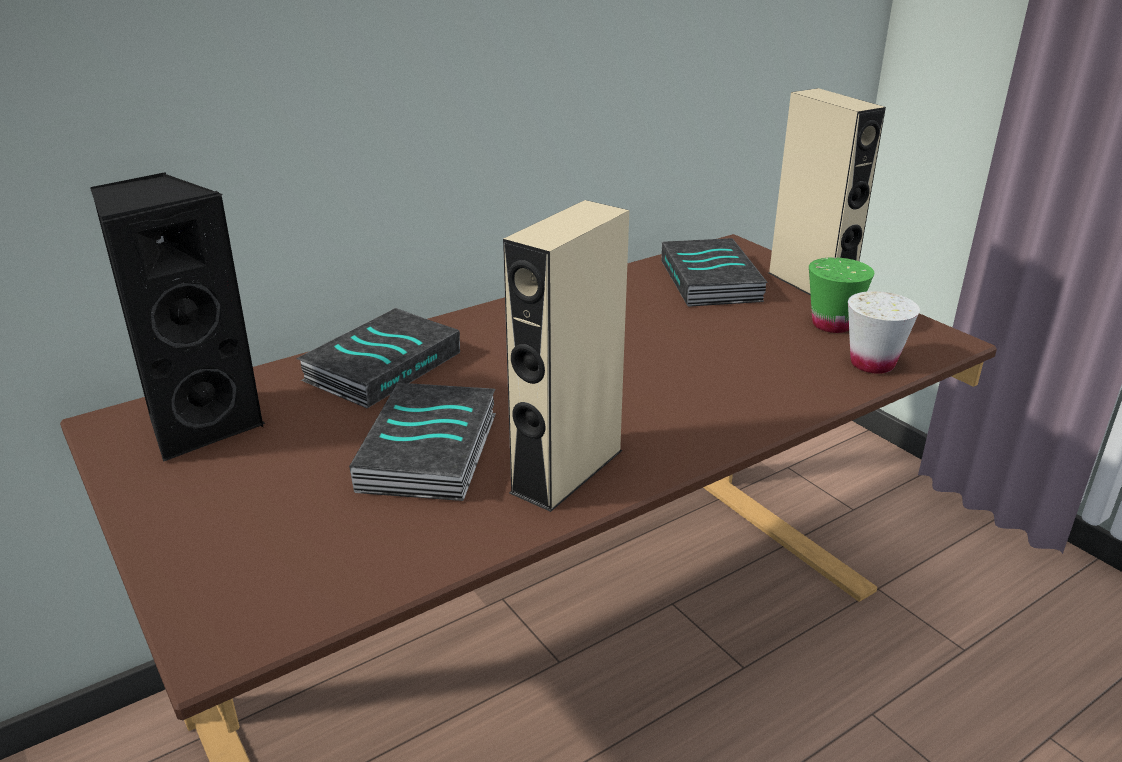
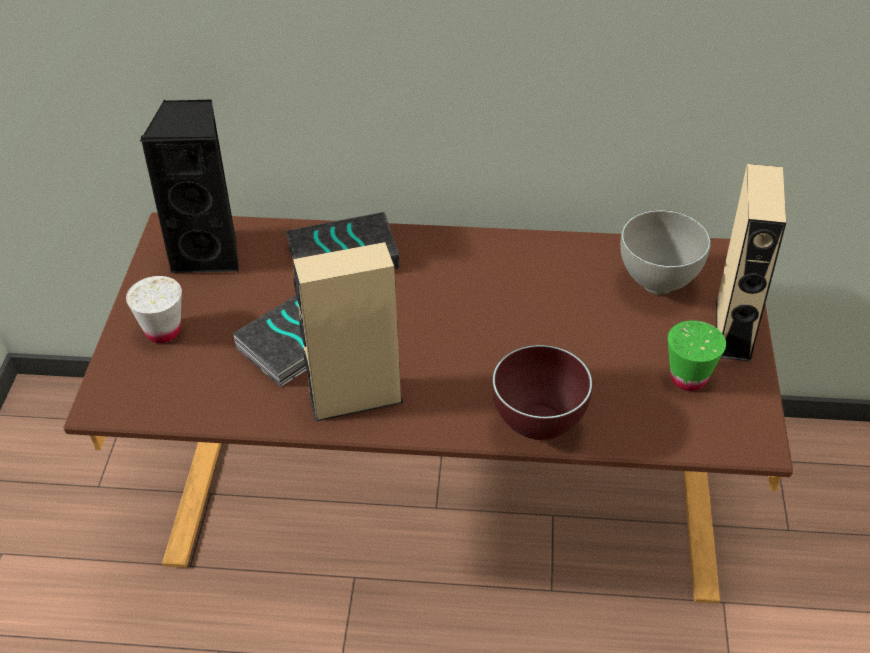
camera: 40 degrees right, 15 degrees up
(713, 281) = (658, 286): book -> grey bowl
(774, 409) = (536, 427): none -> brown bowl
(872, 364) = (662, 430): white cup -> white cup (163, 332)

